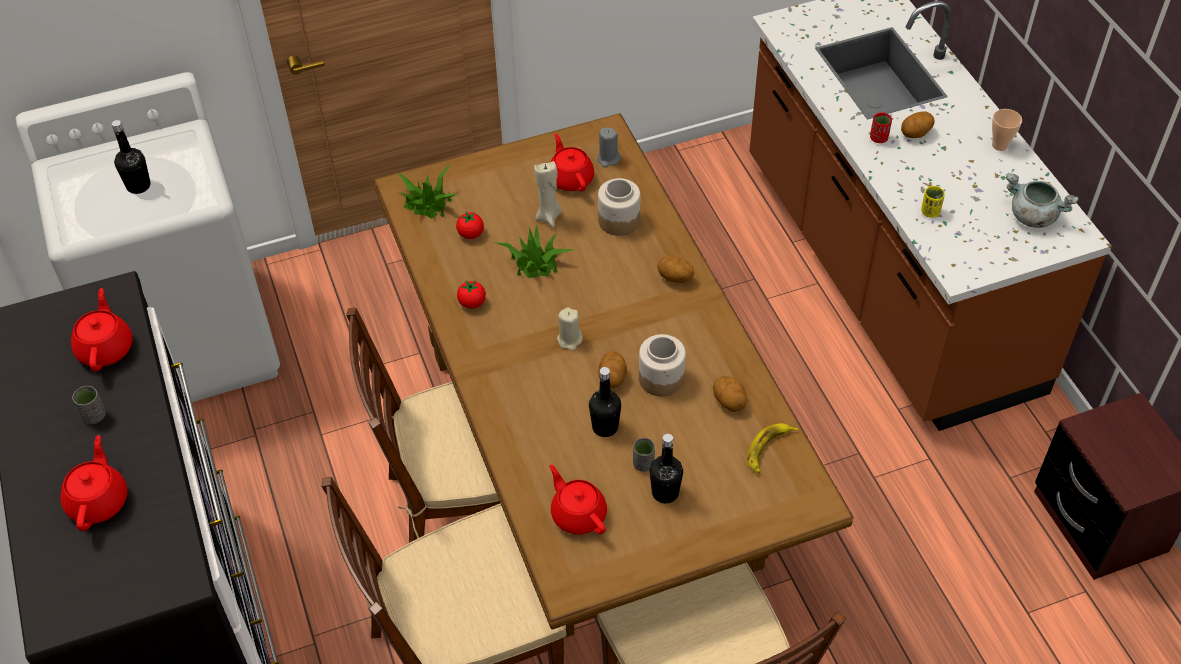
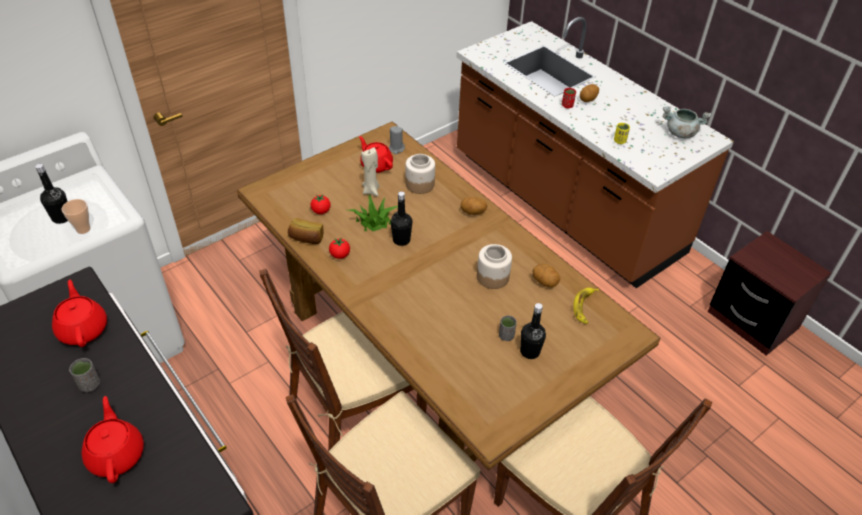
camera: 20 degrees left, 5 degrees down
(428, 203) = (283, 197): potted plant -> none
(437, 270) = (306, 238): none -> bread
(570, 340) = (419, 265): beige candle -> none
(578, 514) = (476, 381): red teapot -> none
(605, 427) = (468, 317): black bottle -> black bottle (401, 240)
(612, 378) = (459, 284): potato -> none
(1000, 145) = (640, 98): cup -> cup (83, 229)

